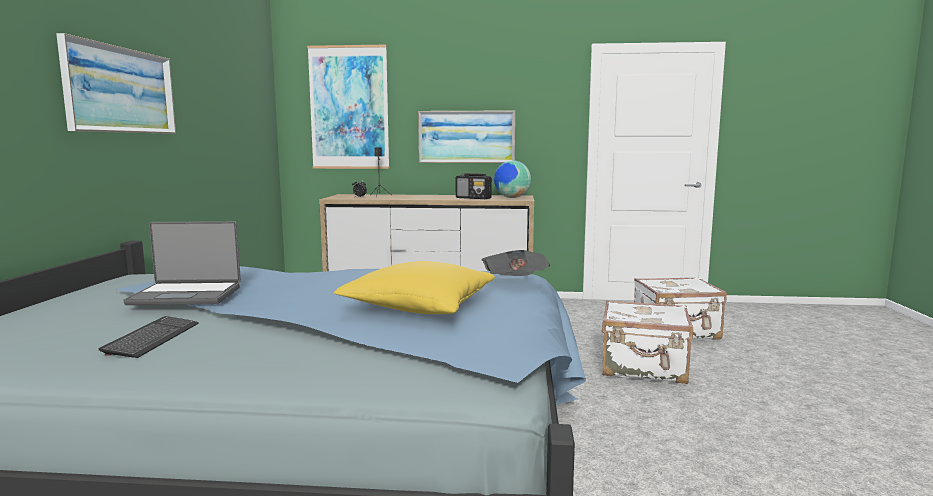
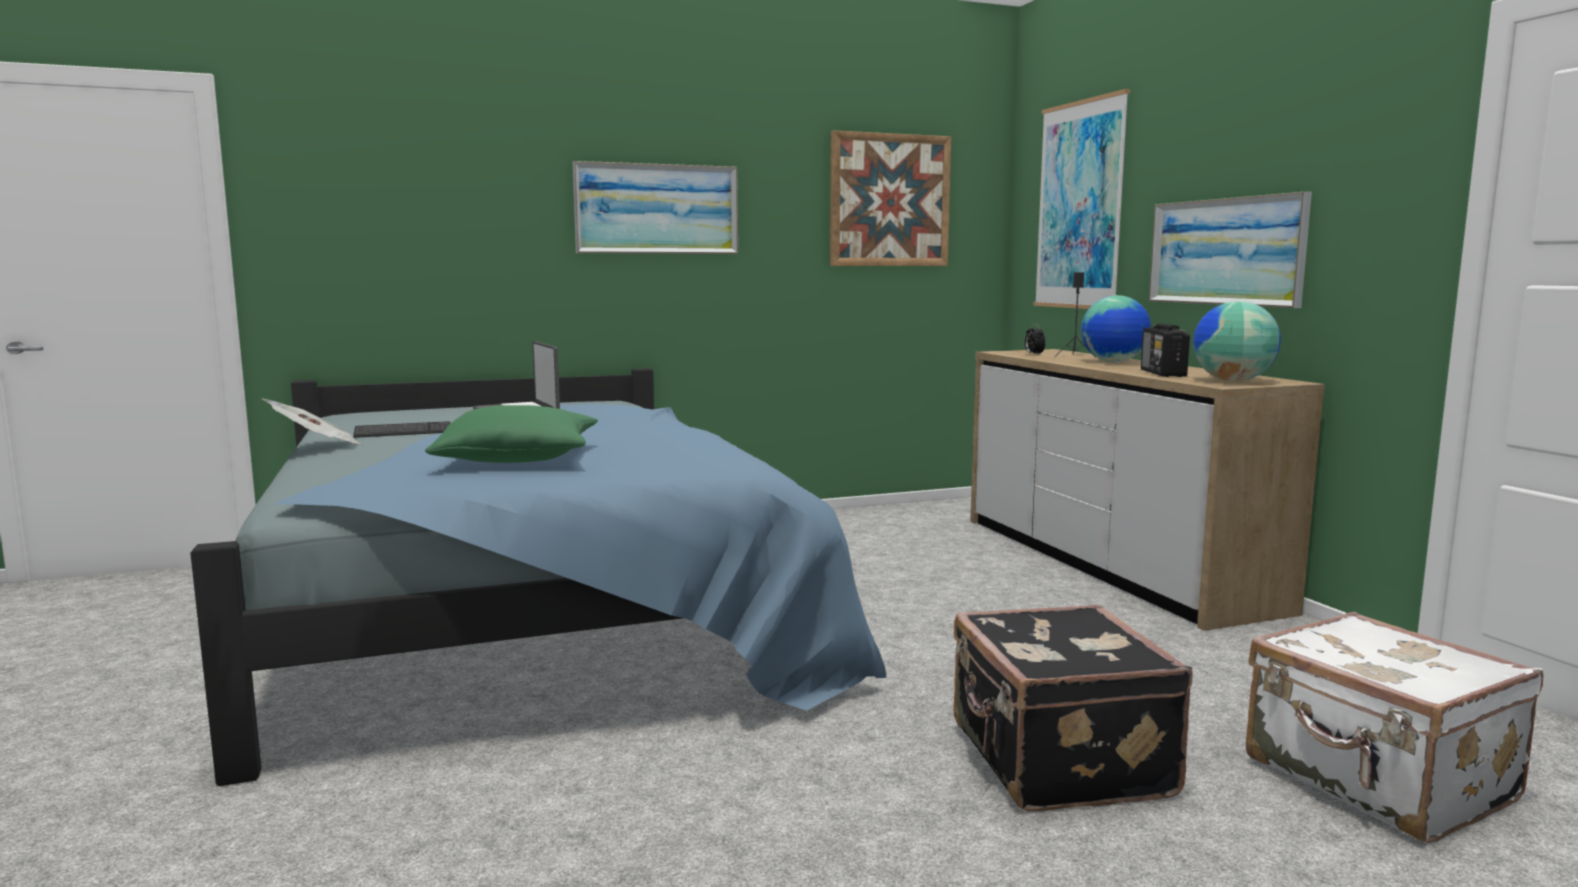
camera: 65 degrees right, 0 degrees up
(235, 95) = (889, 200): none -> picture
(417, 196) = (1114, 362): none -> globe
(419, 307) = (519, 459): yellow pillow -> green pillow
(516, 283) = (679, 471): newspaper -> newspaper (317, 446)
(644, 368) = (1056, 761): white suitcase -> black suitcase

